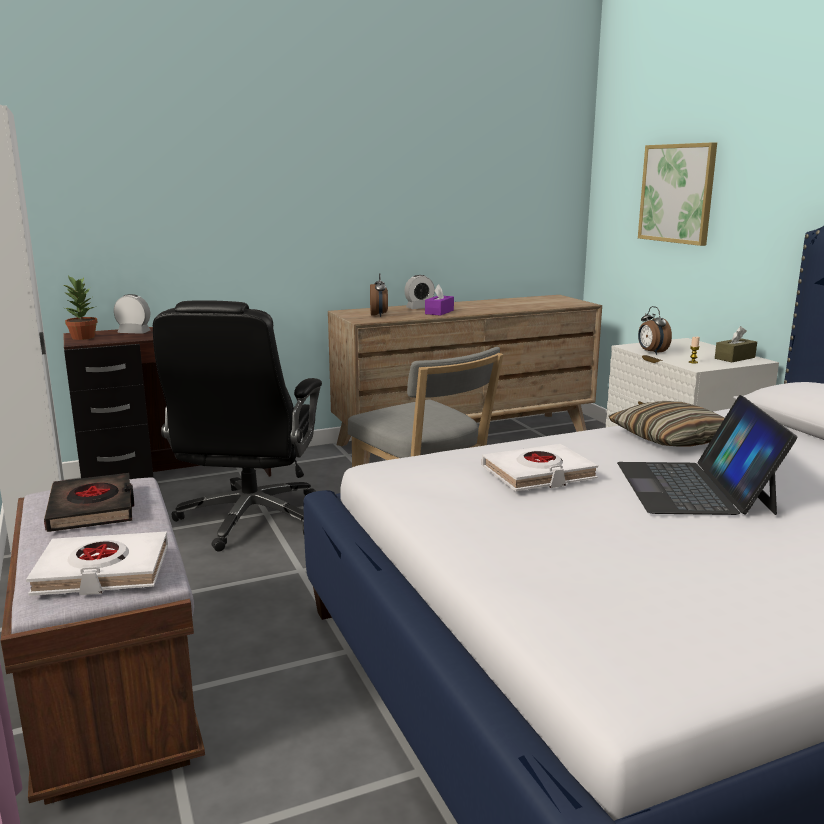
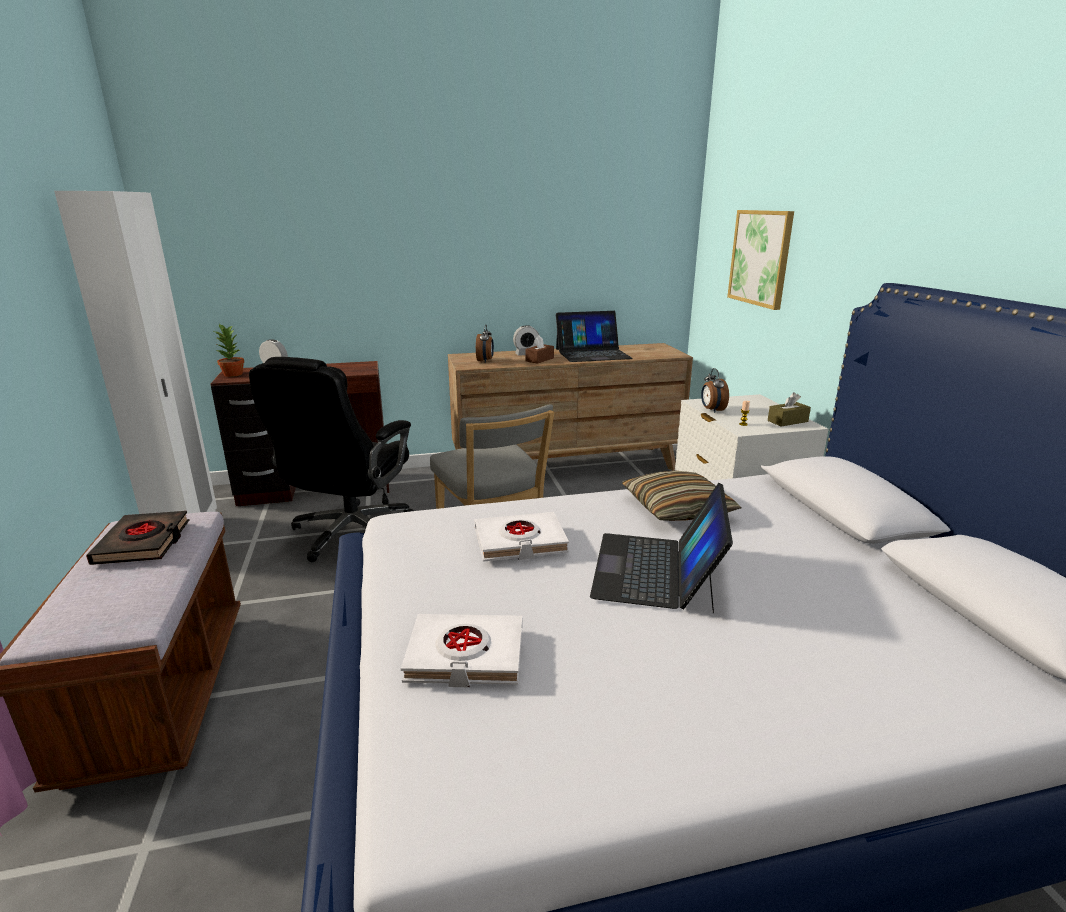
camera: 10 degrees right, 5 degrees up
(102, 572) = (100, 611): white book -> white book (465, 656)
(439, 312) = (539, 359): purple tissue box -> brown tissue box
(492, 305) = (592, 353): none -> laptop

